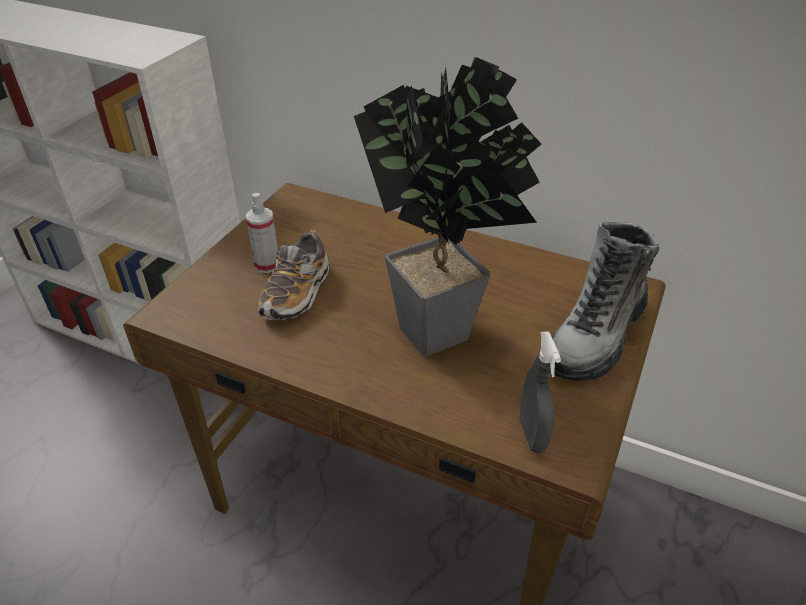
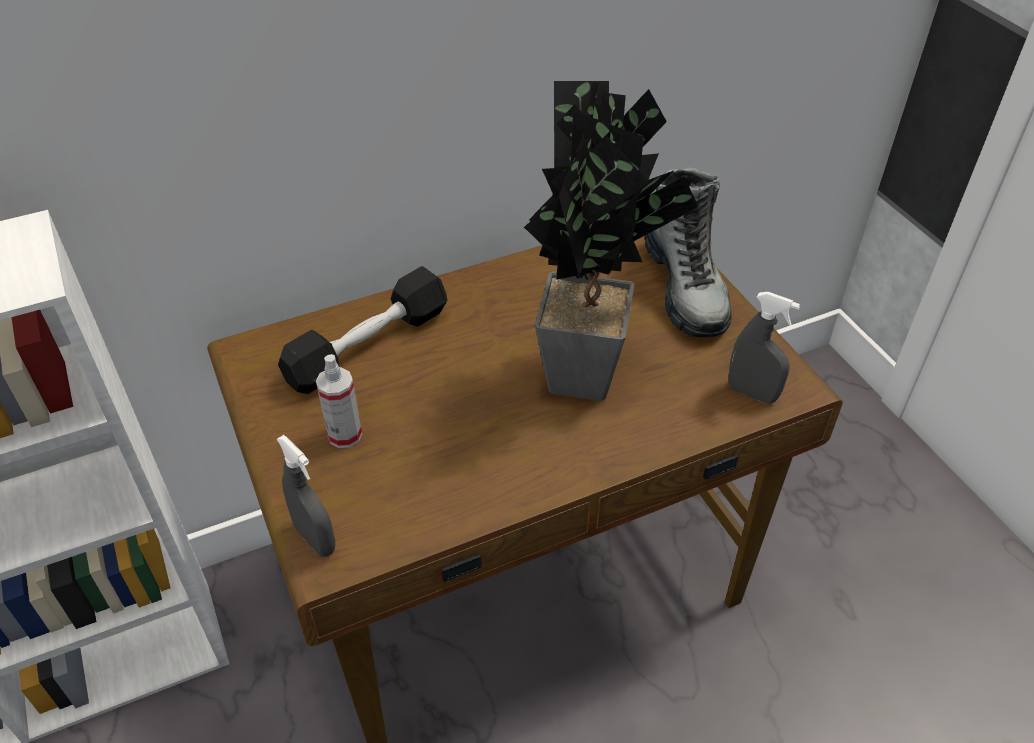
camera: 50 degrees left, 5 degrees up
(177, 300) = (315, 539): none -> grey spray bottle
(297, 293) = (419, 437): shoe -> none
(349, 232) = (368, 345): none -> black dumbbell

